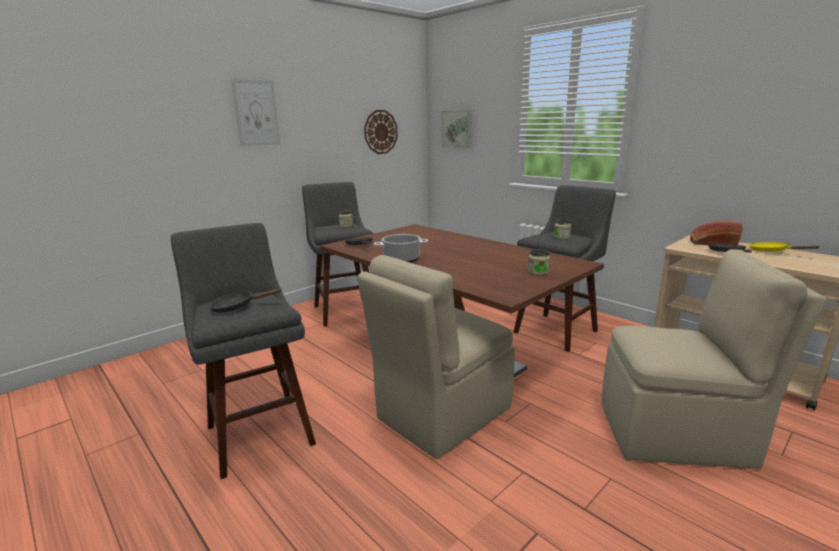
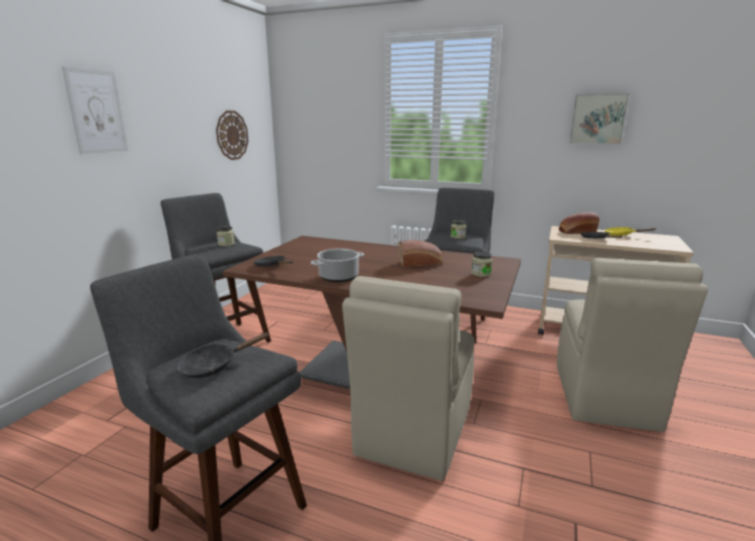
camera: 25 degrees left, 0 degrees up
(457, 129) = (312, 133): picture -> picture (598, 119)
(490, 256) = (420, 263): none -> bread
(677, 434) = (604, 397): beige chair -> beige chair turned 120 degrees clockwise

